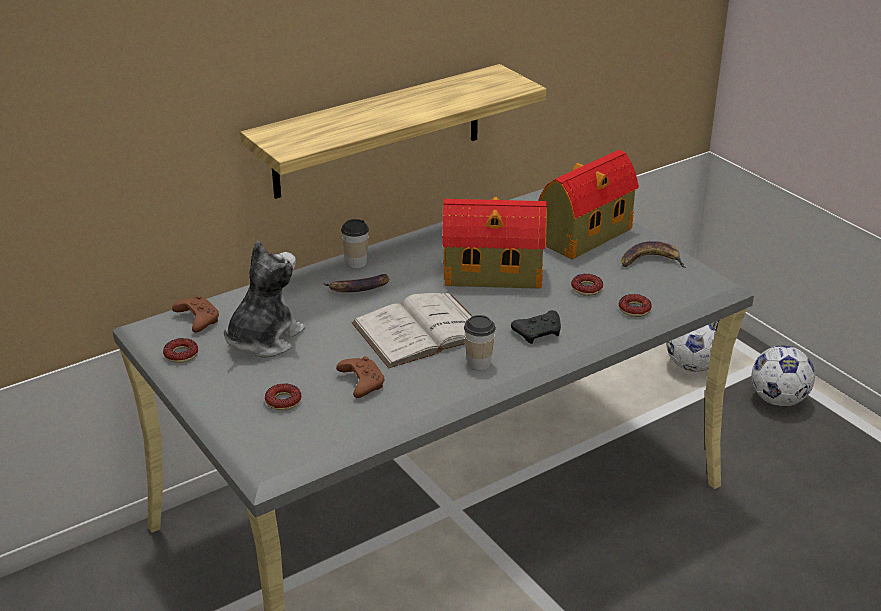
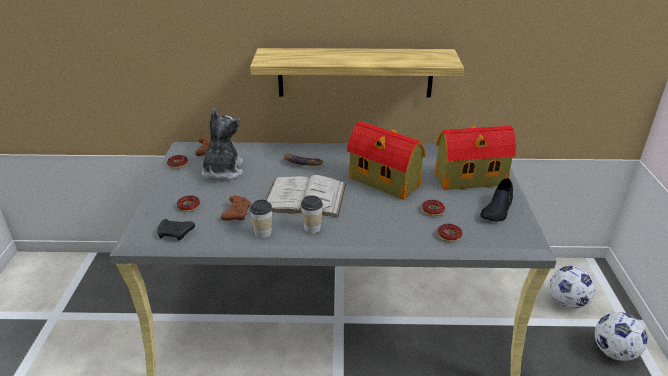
camera: 35 degrees right, 0 degrees up
(263, 339) = (222, 171): plush toy -> plush toy turned 60 degrees counterclockwise
(356, 262) = (318, 149): cup -> cup (263, 233)
(539, 333) = (369, 226): black game controller -> black game controller (176, 234)
(651, 261) = (497, 209): banana -> black shoe

